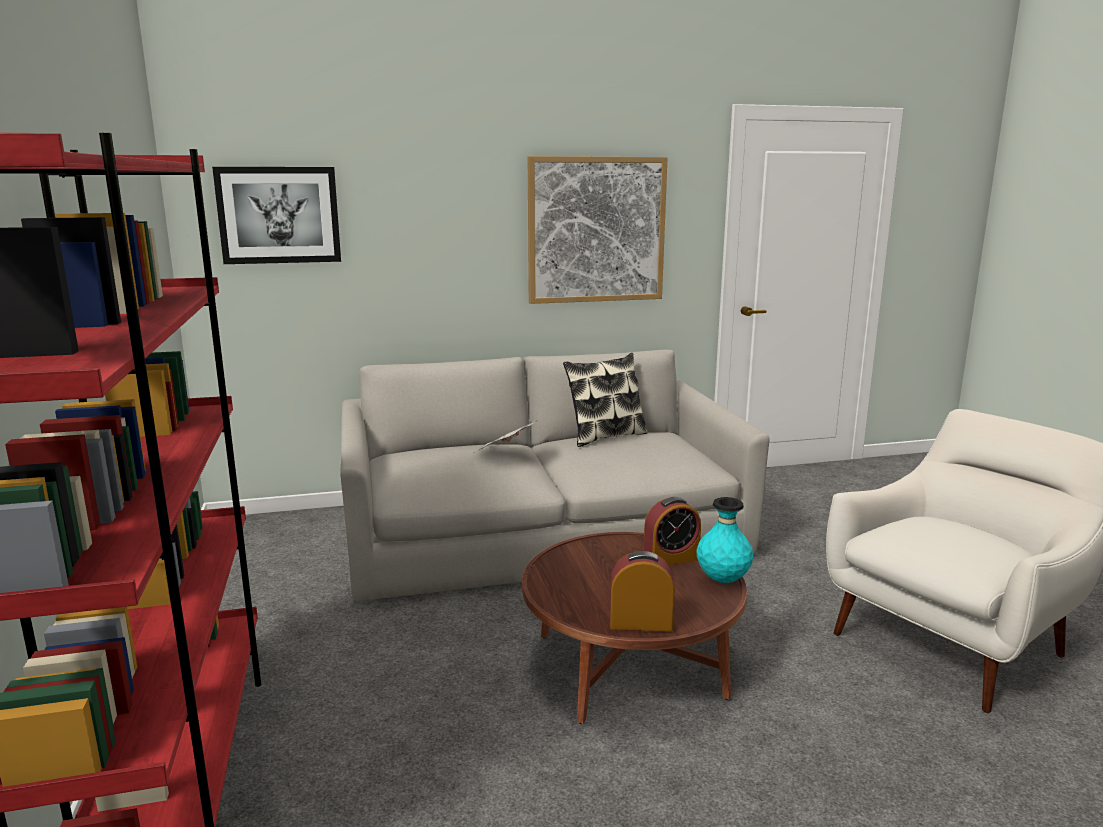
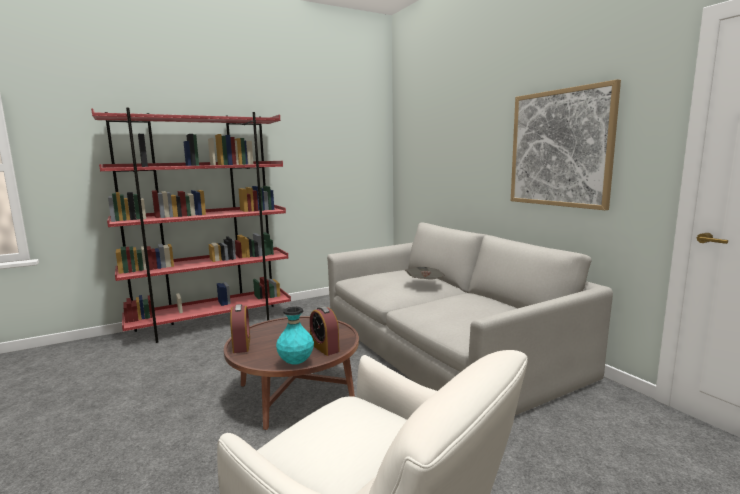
camera: 75 degrees right, 5 degrees down
(279, 215) = (419, 143): picture -> none
(605, 436) = (490, 301): pillow -> none

